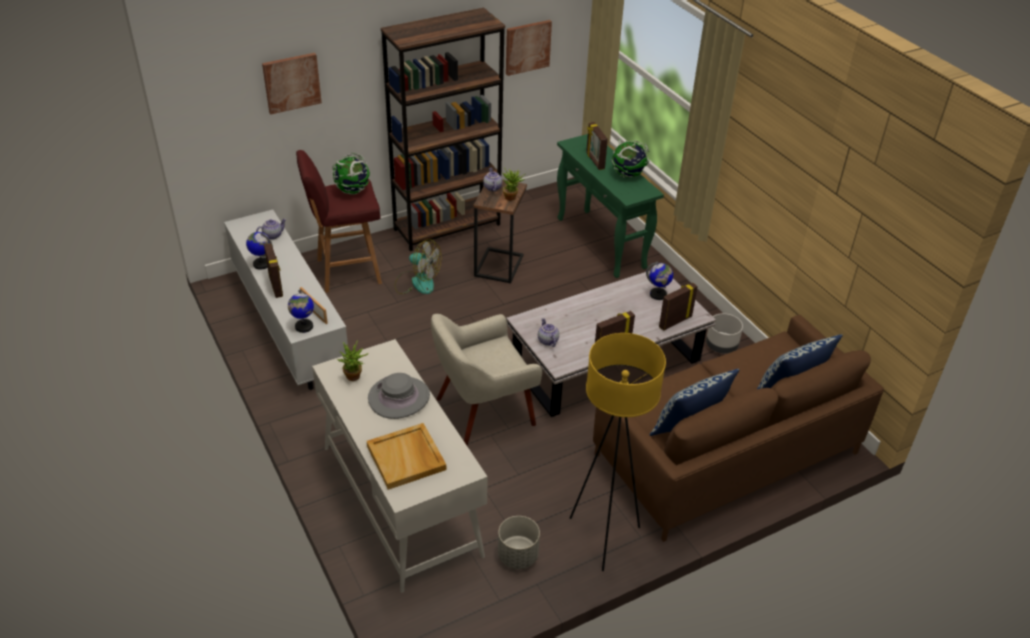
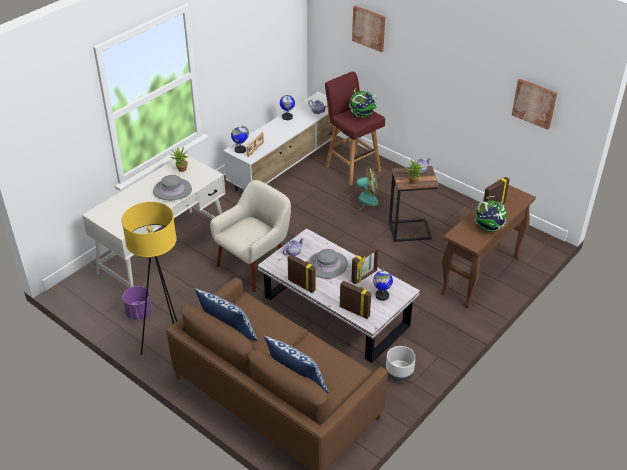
camera: 70 degrees right, 0 degrees up
(276, 286) = (270, 128): picture frame -> picture frame (364, 276)
(407, 458) = (124, 207): beige tray -> none
(417, 282) = (363, 199): fan -> fan turned 90 degrees counterclockwise
(447, 227) = (435, 194): brown bookcase -> none
(483, 410) = (255, 264): beige armchair -> beige armchair turned 90 degrees clockwise
(517, 556) = (139, 313): grey planter -> purple planter
(586, 319) = (327, 265): none -> grey hat
(601, 243) = (480, 276): green console table -> brown console table

